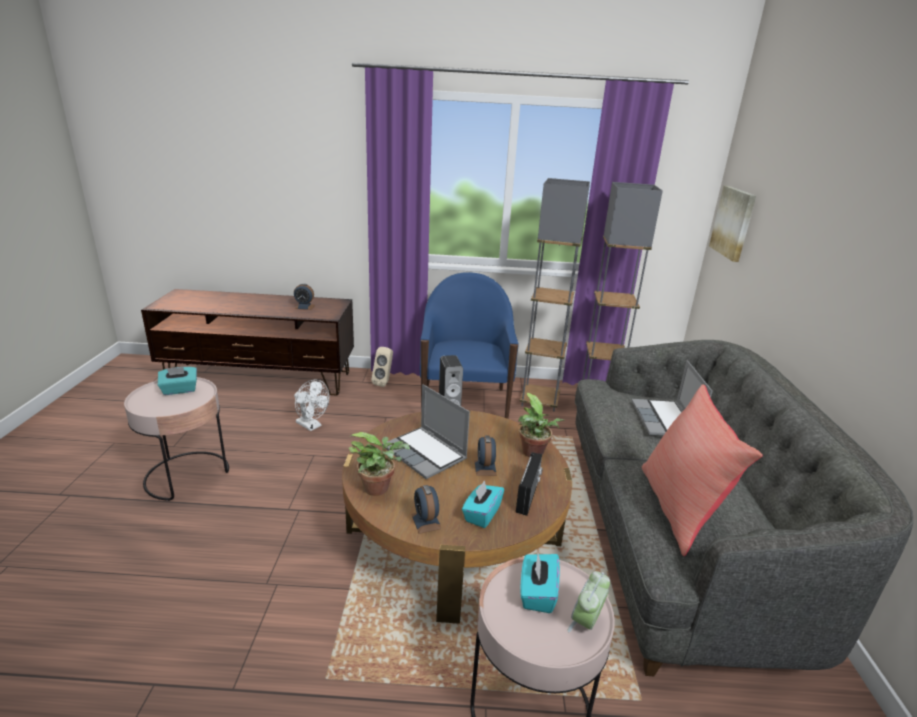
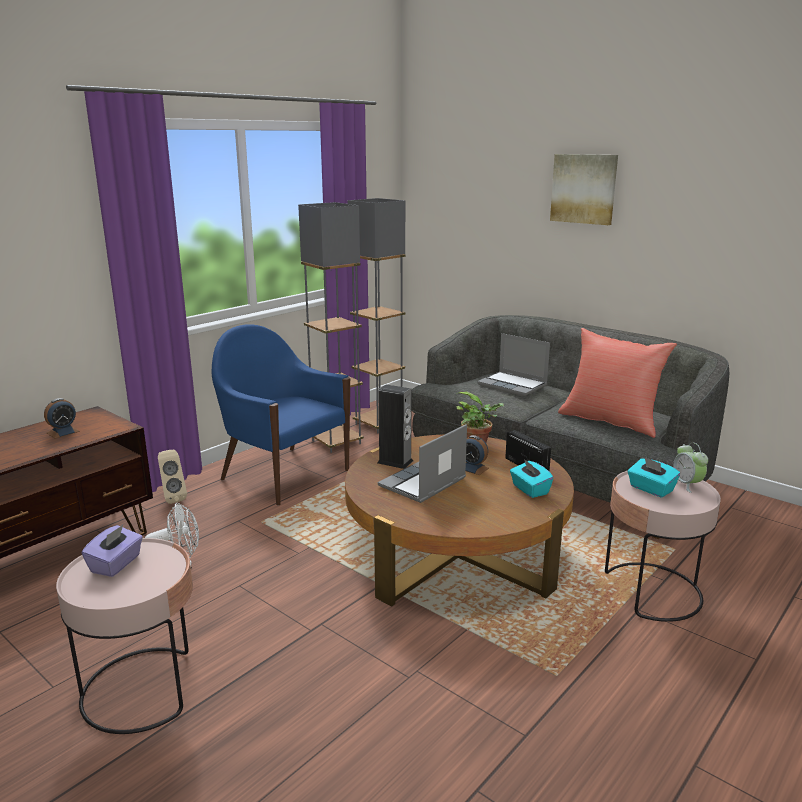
camera: 50 degrees left, 5 degrees down
(180, 390) = (116, 564): turquoise tissue box -> purple tissue box
(379, 488) = (447, 518): potted plant -> none
(426, 454) = (422, 483): laptop -> laptop turned 135 degrees clockwise
(426, 521) = (514, 513): alarm clock -> none
(733, 223) = (437, 222): picture -> picture (584, 189)

